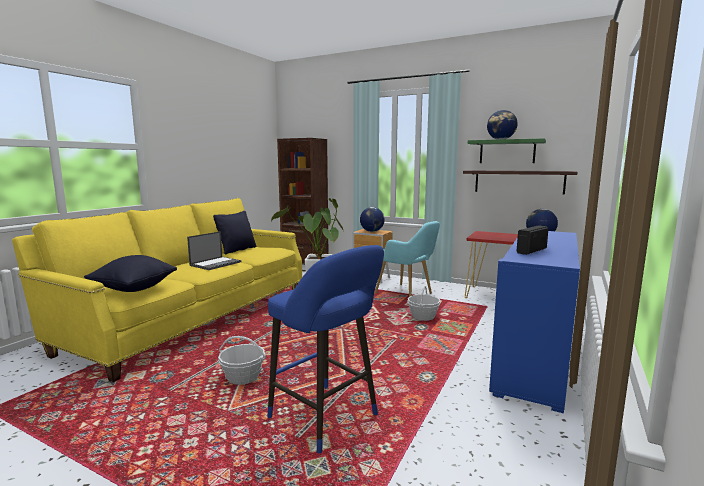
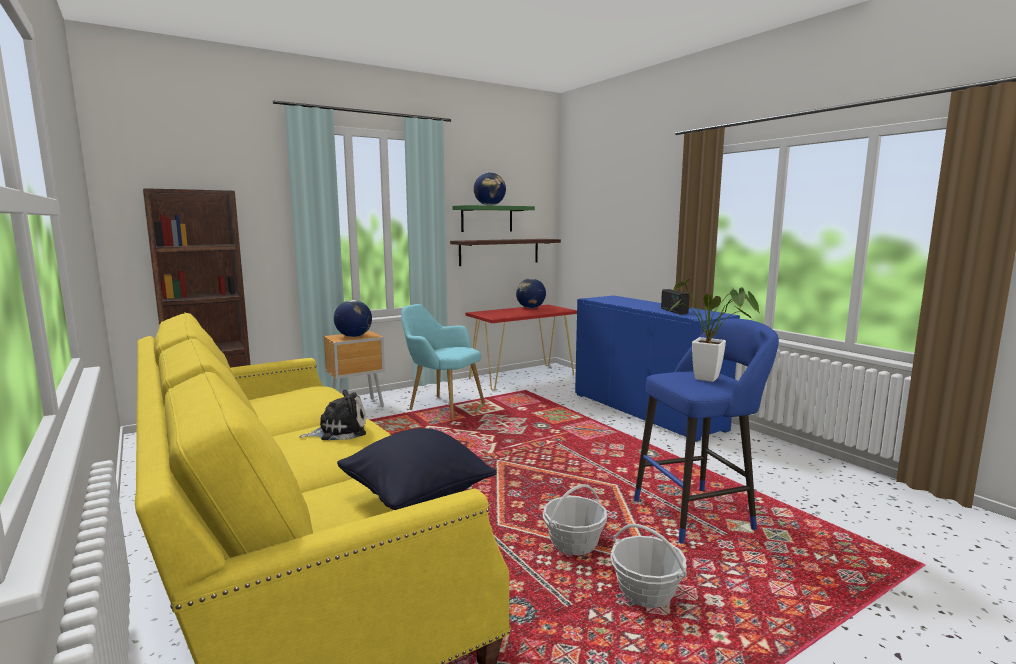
camera: 60 degrees left, 0 degrees up
(216, 263) = (339, 431): laptop -> plush toy
(237, 250) = (258, 411): black pillow -> none
(407, 294) = (442, 406): turquoise armchair -> turquoise armchair turned 135 degrees counterclockwise
(423, 317) = (516, 418): basket -> basket (646, 593)

